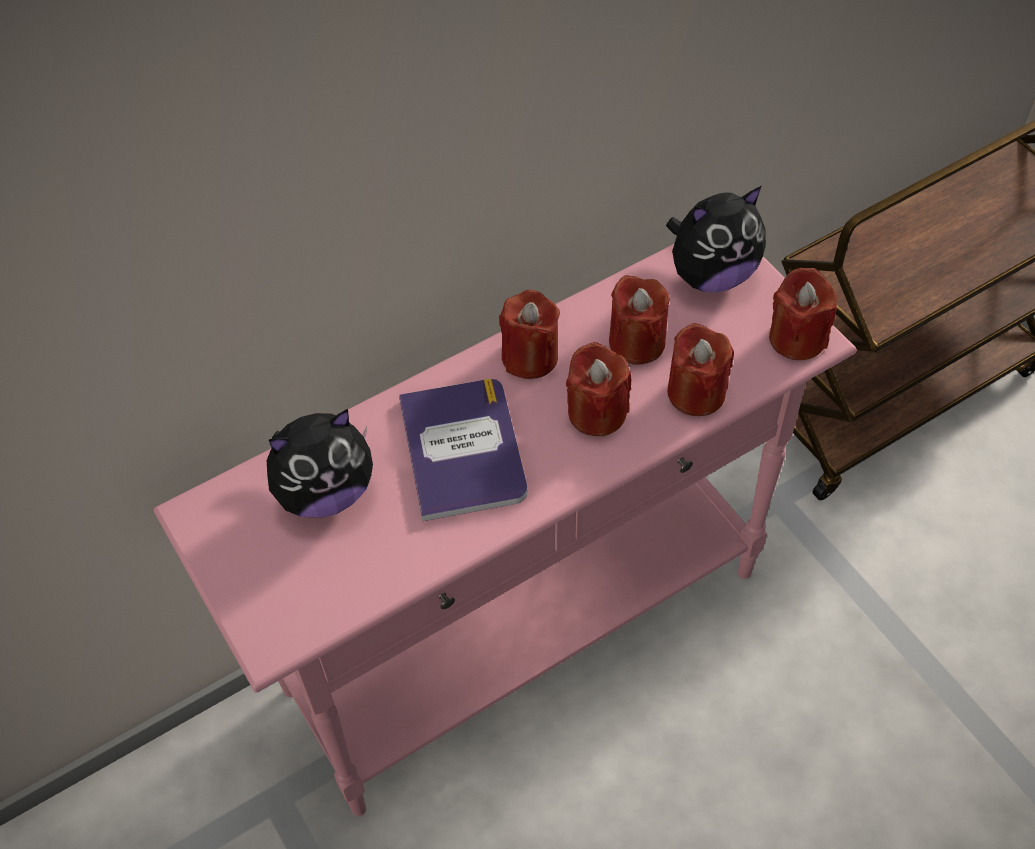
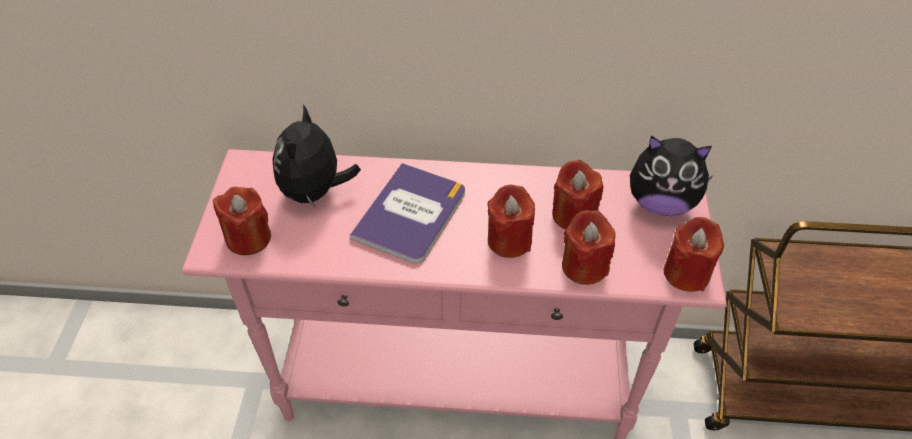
camera: 35 degrees right, 5 degrees down
(325, 492) = (315, 192): plush toy -> plush toy turned 90 degrees clockwise
(530, 357) = (498, 186): red candle -> red candle (248, 238)

